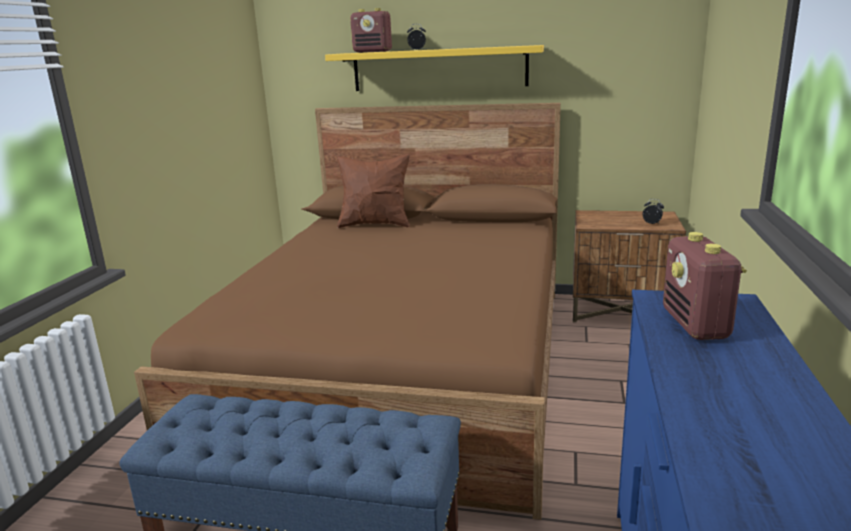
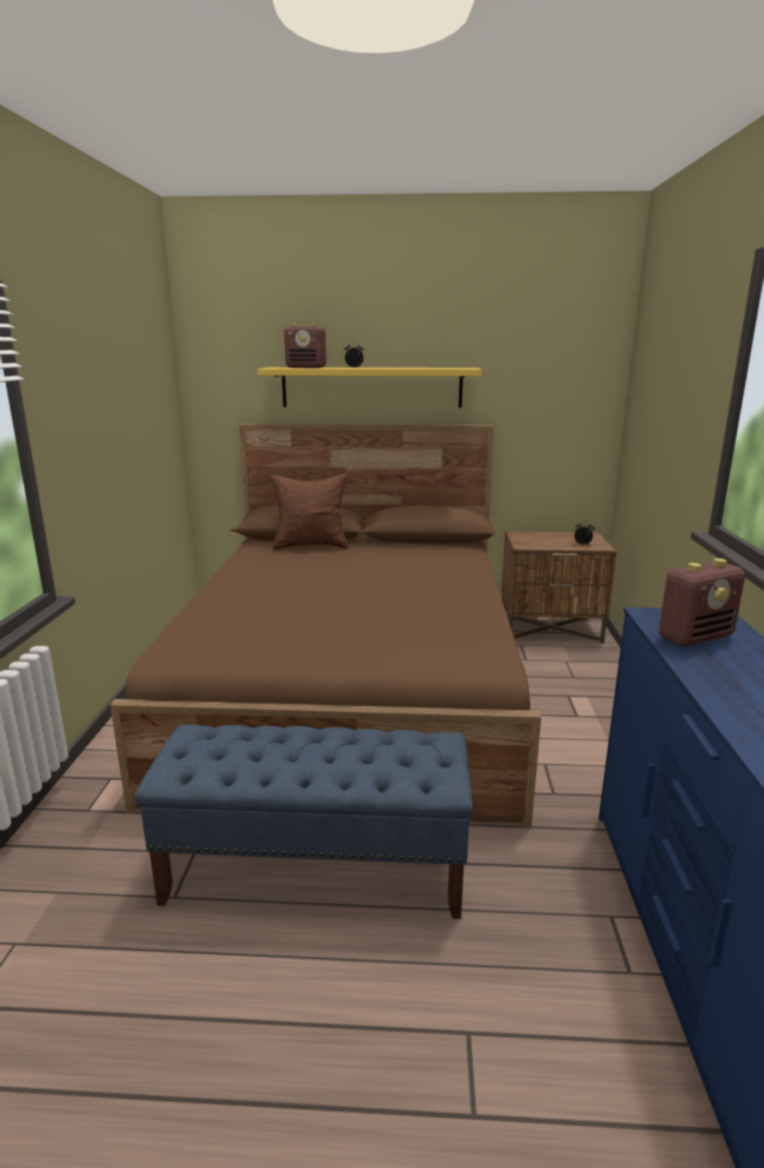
camera: 10 degrees left, 0 degrees up
(696, 325) = (695, 637): radio -> radio turned 105 degrees counterclockwise

